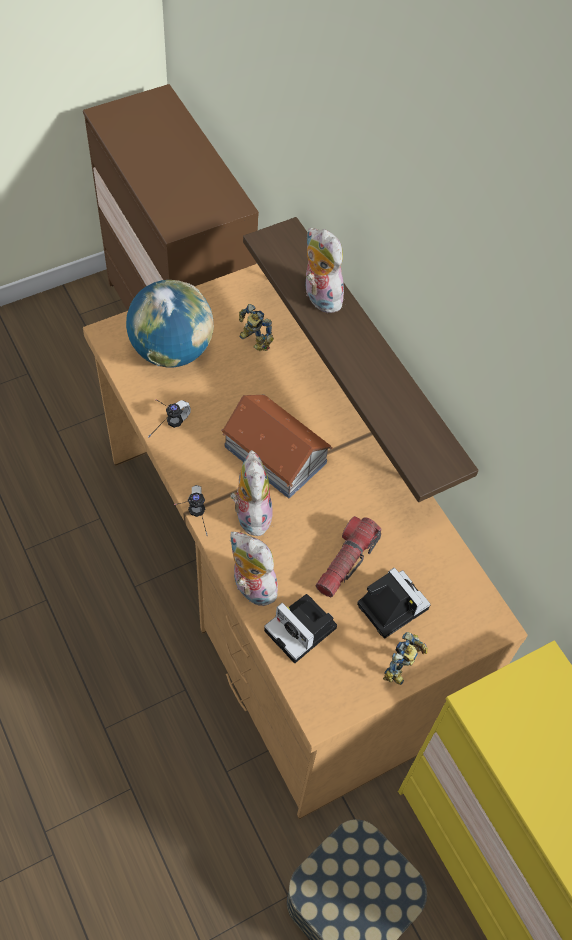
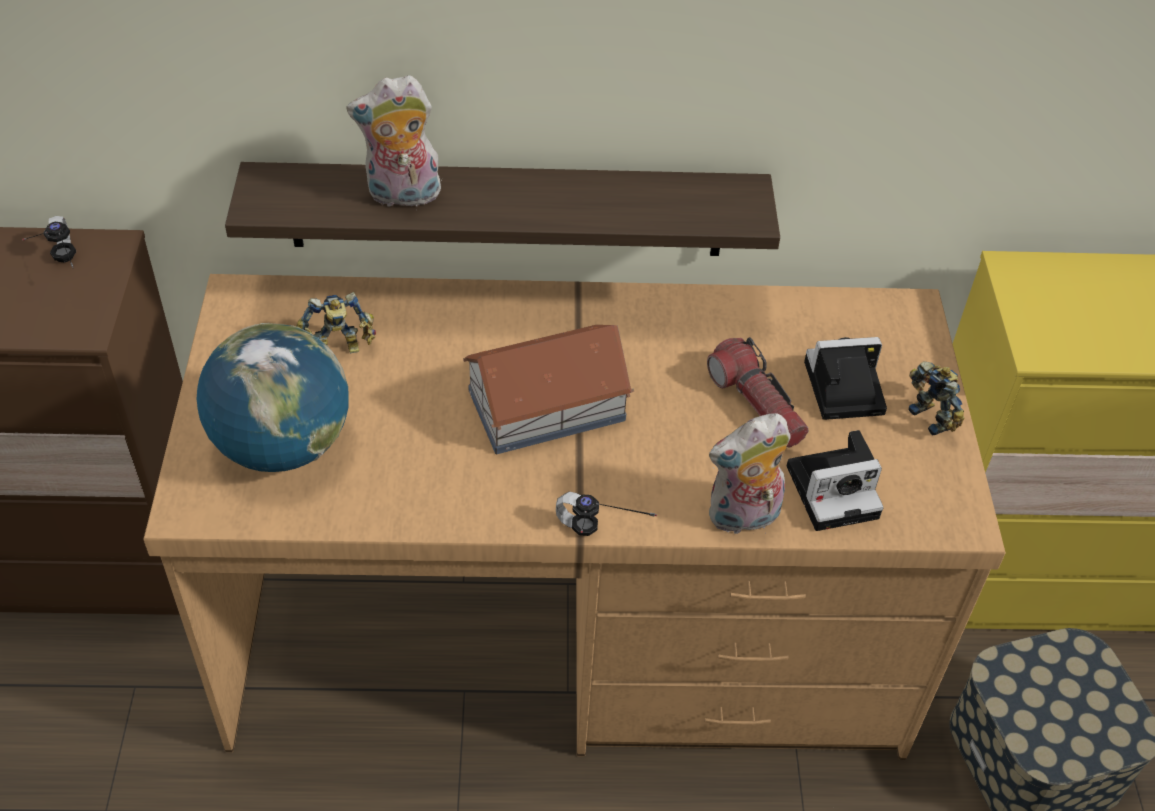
camera: 60 degrees left, 10 degrees down
(163, 425) = (410, 509): headphones -> headphones (57, 269)
(250, 514) = (626, 470): plush toy -> none

